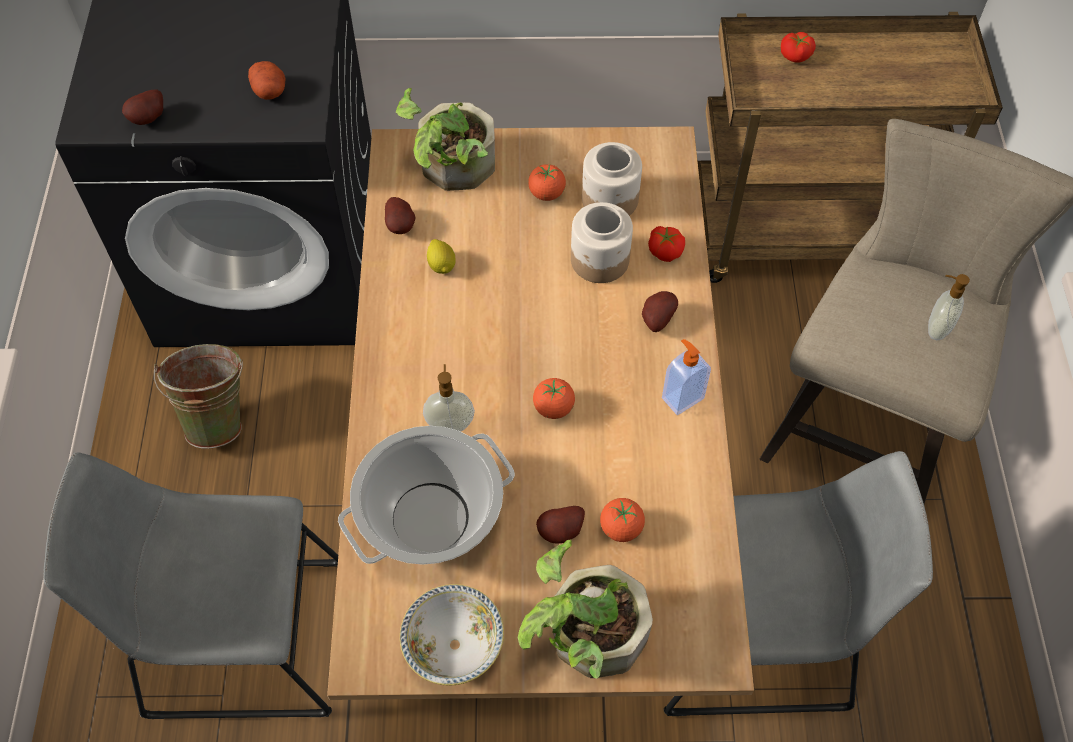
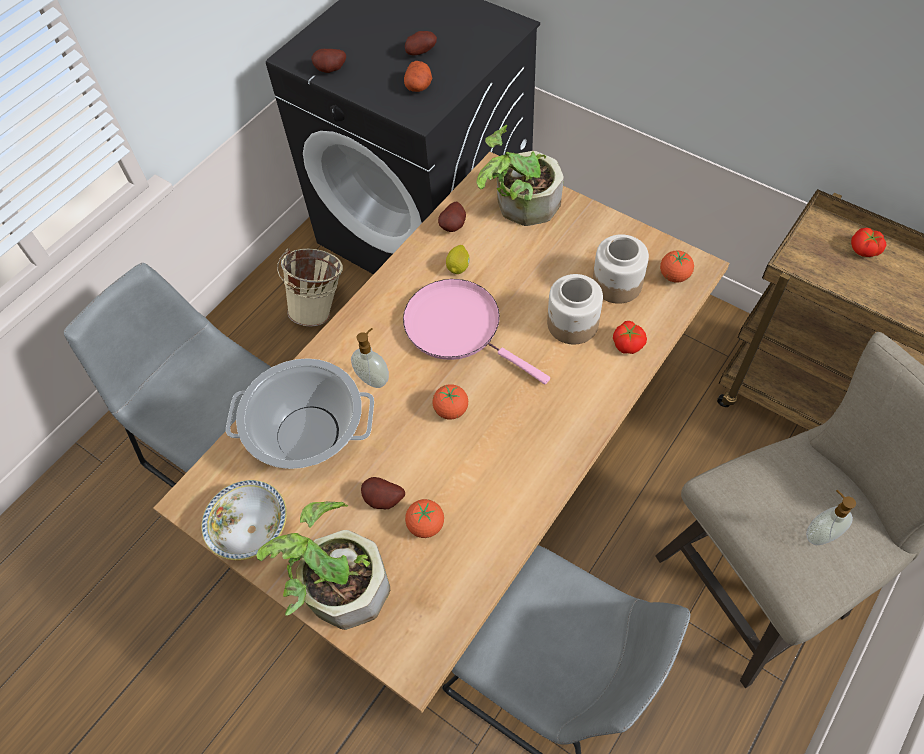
camera: 40 degrees right, 0 degrees up
(218, 417) = (320, 307): green bucket -> beige bucket
(492, 325) = (458, 327): none -> pink frying pan
(546, 193) = (573, 255): tomato -> tomato (674, 276)
(656, 319) = (579, 390): potato -> potato (420, 52)
(682, 397) = (549, 459): soap dispenser -> none

